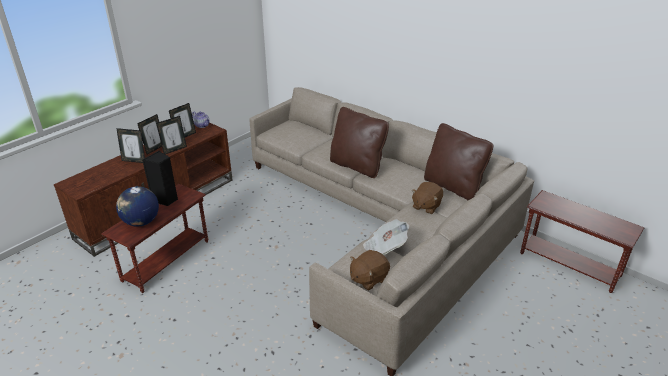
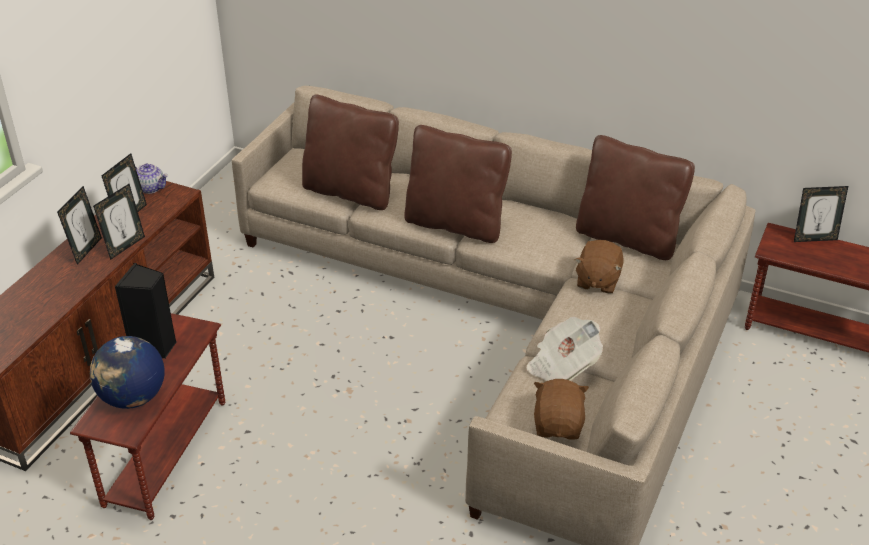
camera: 15 degrees left, 5 degrees up
(134, 161) = (60, 281): picture frame -> picture frame (814, 238)
(308, 143) = (351, 191): none -> brown pillow
(368, 279) = (558, 425): brown plush toy -> brown plush toy turned 150 degrees clockwise

